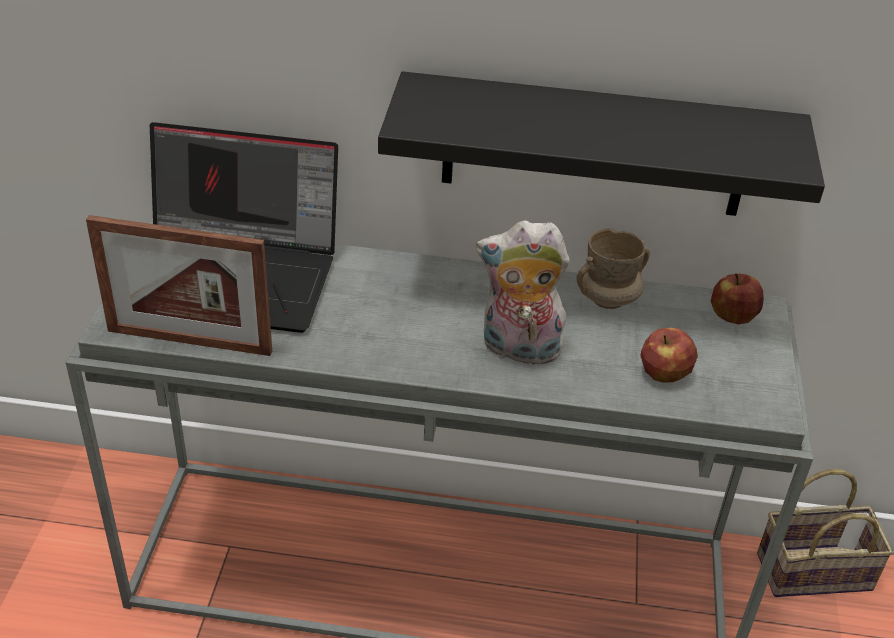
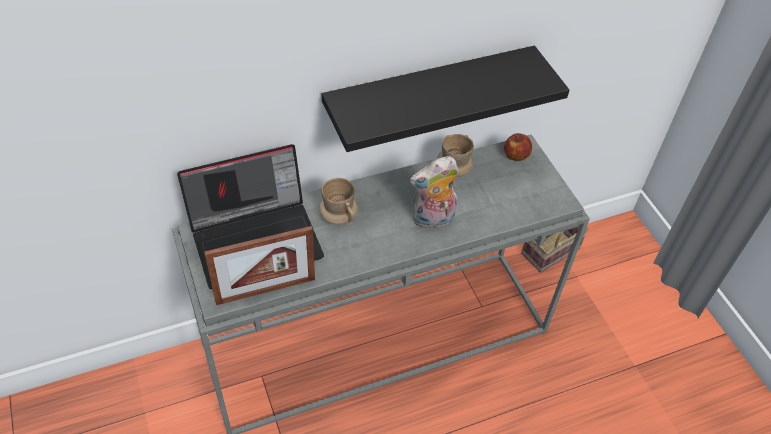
camera: 30 degrees left, 10 degrees up
(375, 292) = (338, 216): none -> beige mug
(664, 374) = (507, 203): apple -> none

